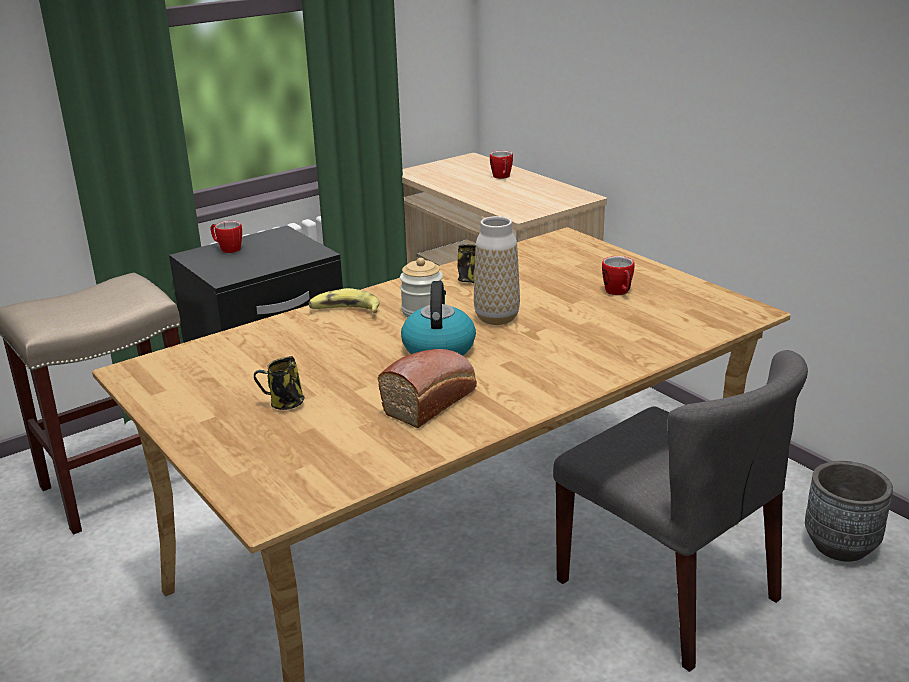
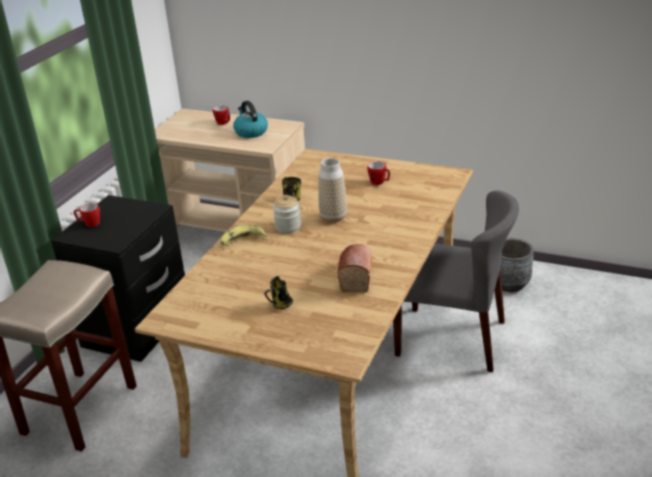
camera: 30 degrees left, 5 degrees up
(438, 348) = (323, 245): kettle -> kettle (250, 132)

